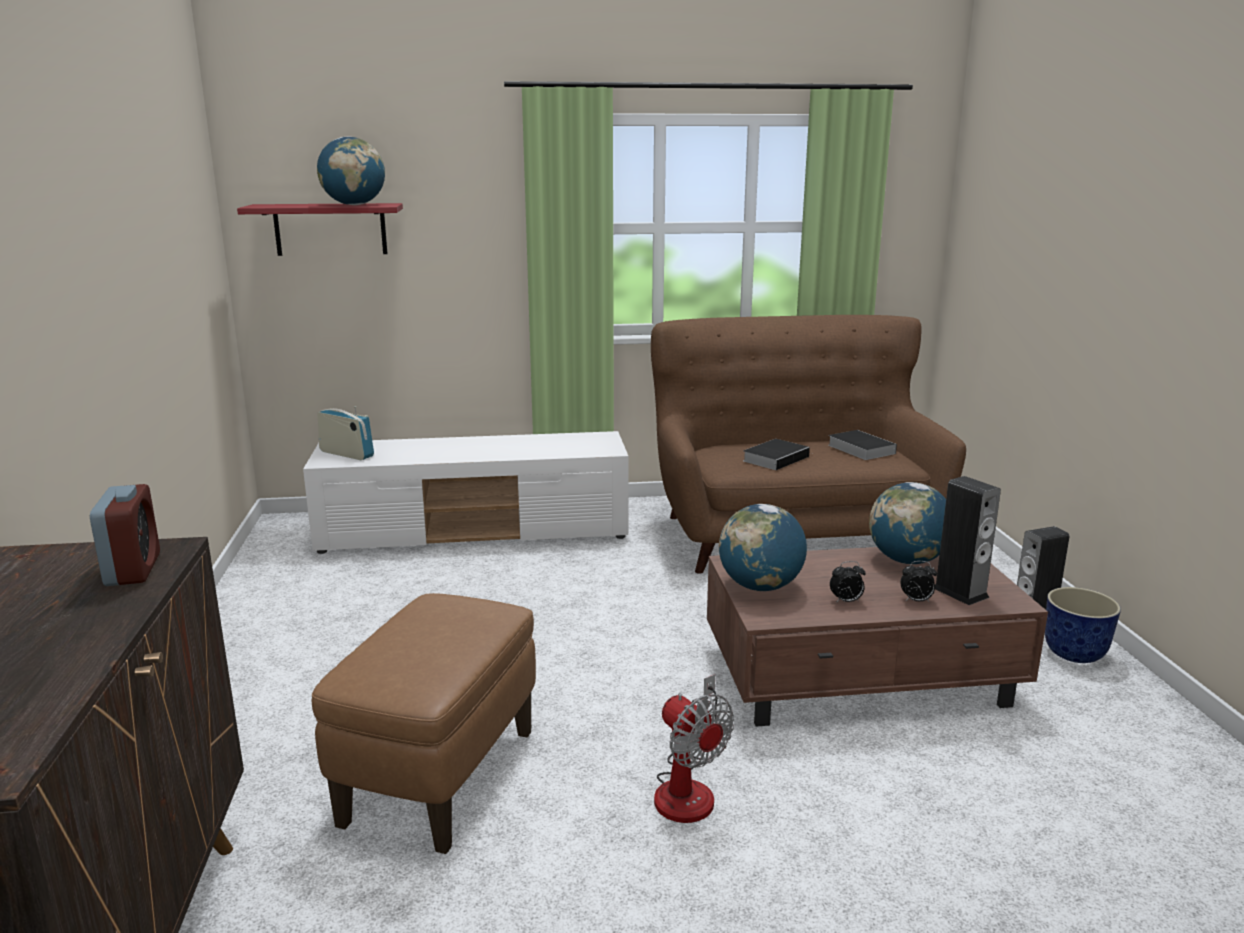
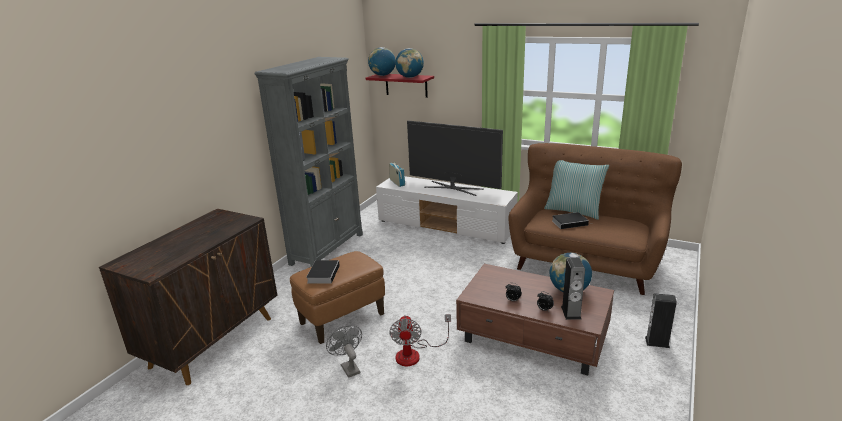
camera: 35 degrees right, 5 degrees up
(133, 570) = (234, 225): alarm clock -> none
(235, 638) = (327, 248): none -> grey bookcase
(486, 444) = (453, 188): none -> television
(575, 878) = (348, 367): none -> grey fan
(752, 442) = (573, 211): none -> pillow
(760, 587) = (486, 283): globe -> globe (382, 75)
(859, 448) = (621, 226): book -> book (323, 273)
(1074, 654) = (656, 364): planter -> none

